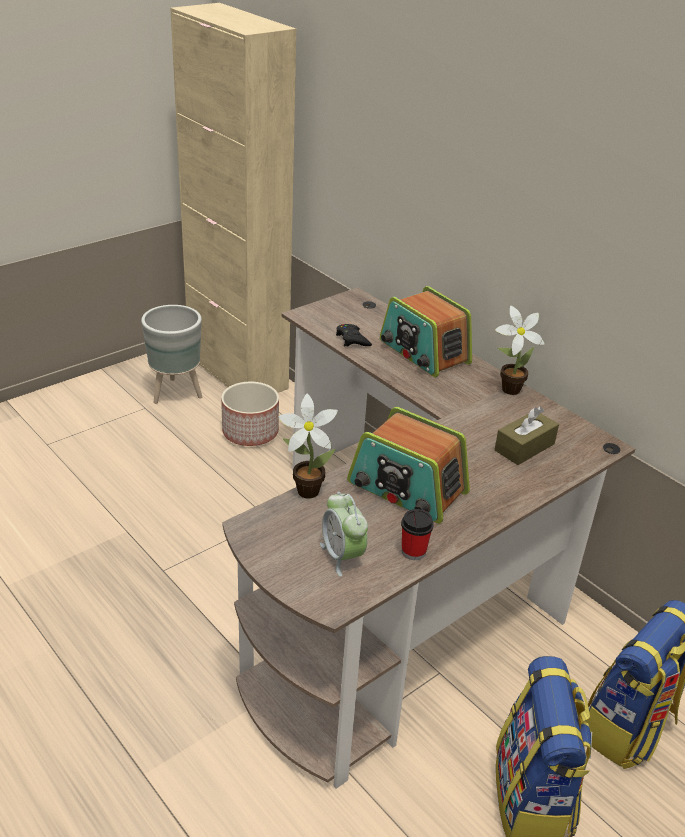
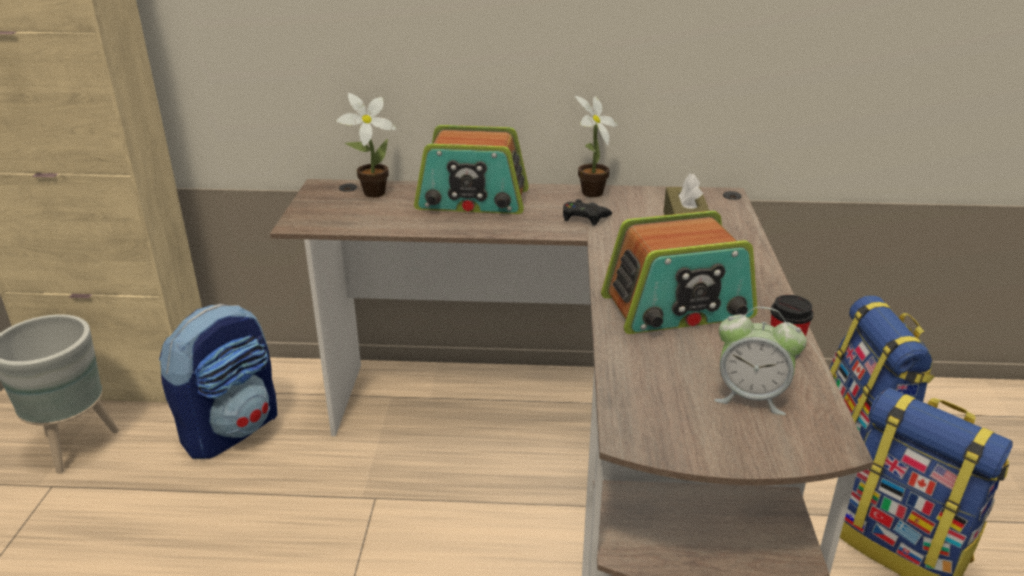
camera: 45 degrees left, 5 degrees down
(251, 432) = (232, 429): planter -> backpack
(304, 490) = (608, 366): potted plant -> potted plant (370, 193)
(352, 339) = (389, 221): black game controller -> black game controller (584, 217)

